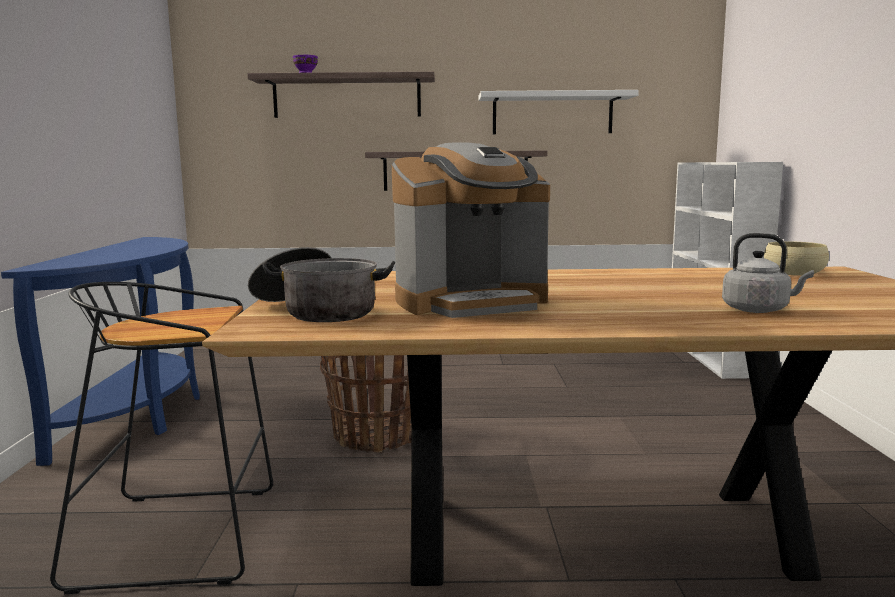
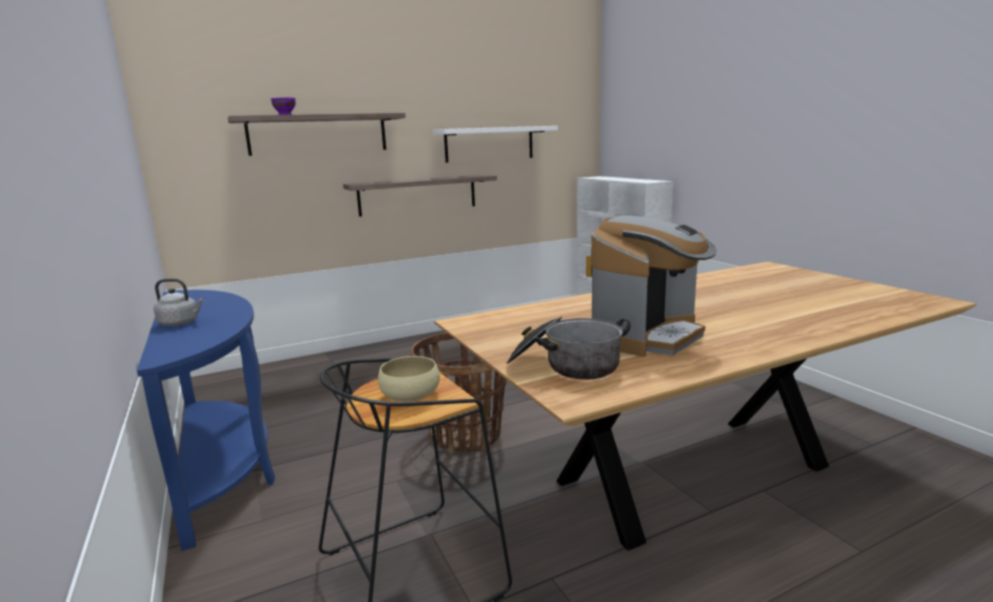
camera: 25 degrees left, 5 degrees up
(759, 310) = (813, 312): grey kettle -> grey kettle (181, 323)
(794, 273) = (759, 272): beige bowl -> beige bowl (410, 394)

